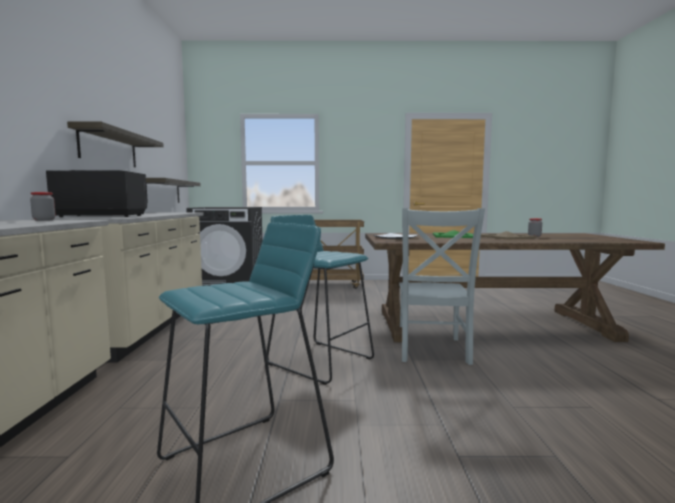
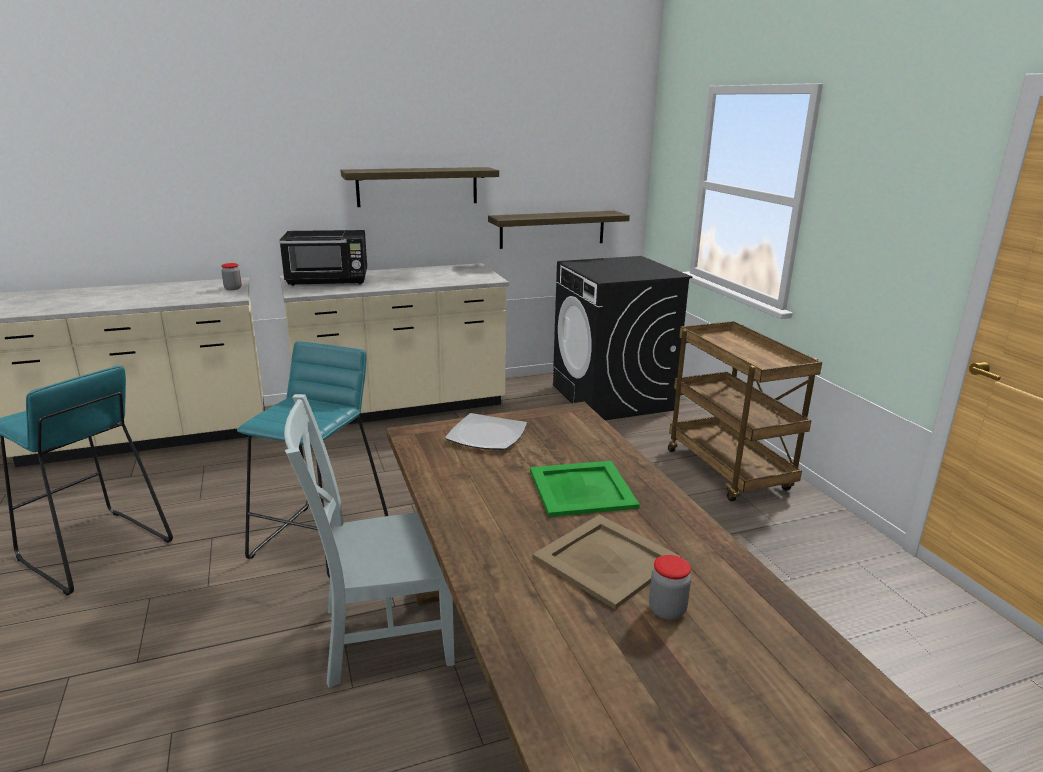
camera: 70 degrees right, 15 degrees up
(101, 216) = (329, 281): black microwave -> black microwave turned 105 degrees clockwise

